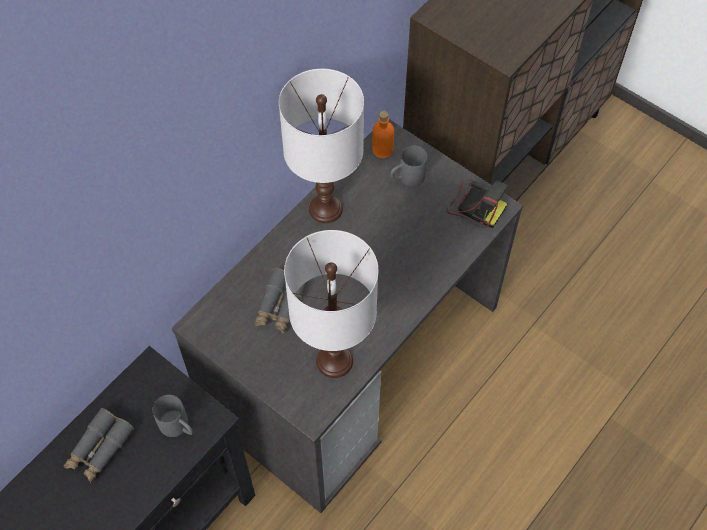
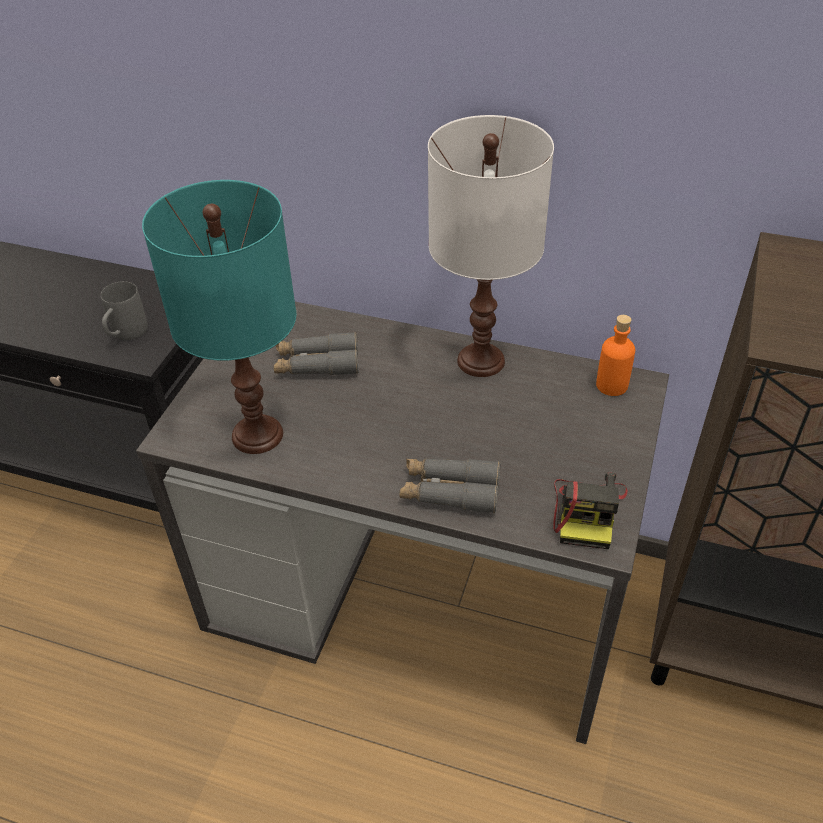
camera: 70 degrees right, 15 degrees down
(99, 449) = (87, 290): grey binoculars -> grey binoculars (450, 491)
(334, 360) = (257, 434): white table lamp -> turquoise table lamp
(406, 179) = (581, 422): grey mug -> none

